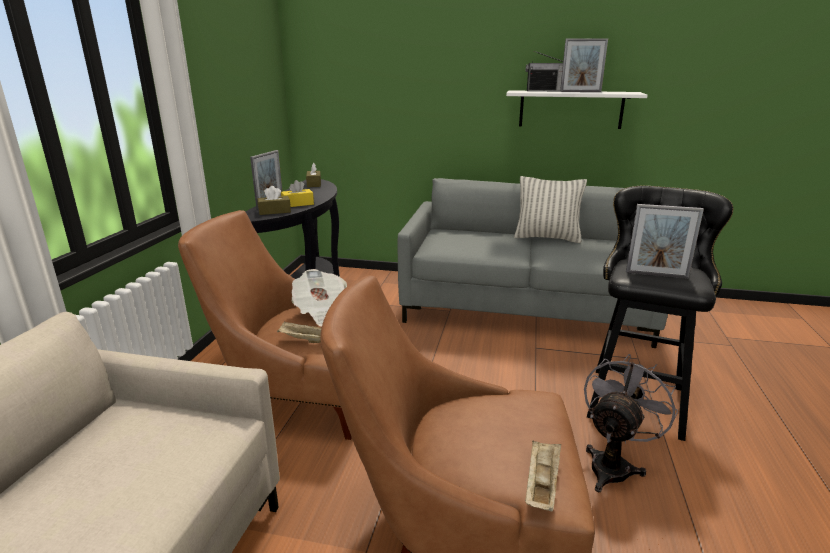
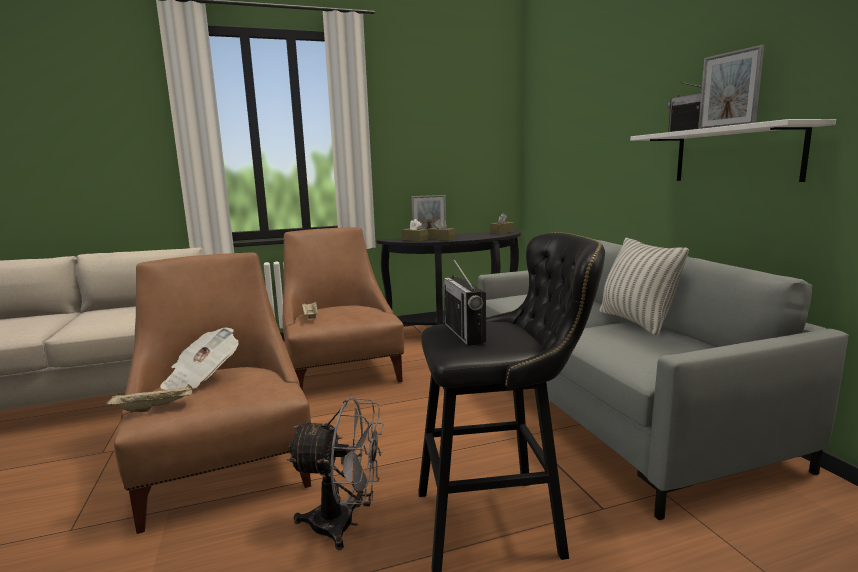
camera: 60 degrees right, 10 degrees down
(298, 204) = (441, 239): yellow tissue box -> brown tissue box
(323, 312) = (355, 309): newspaper -> newspaper (202, 378)
(656, 275) = (464, 333): picture frame -> radio

